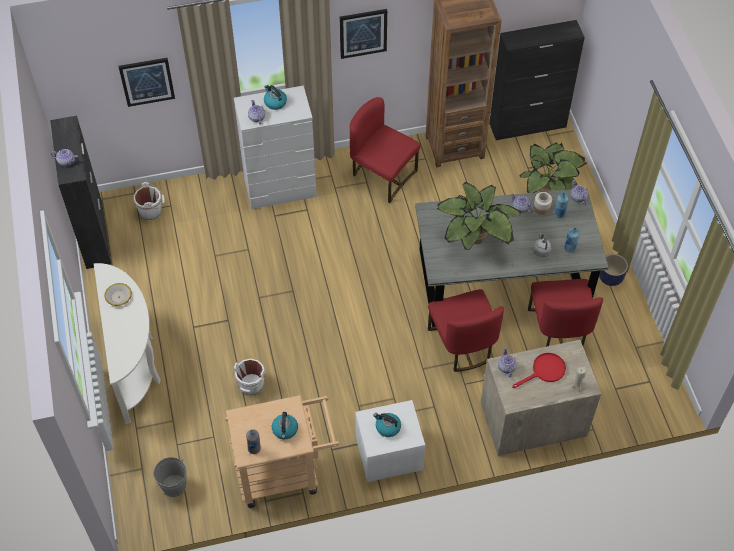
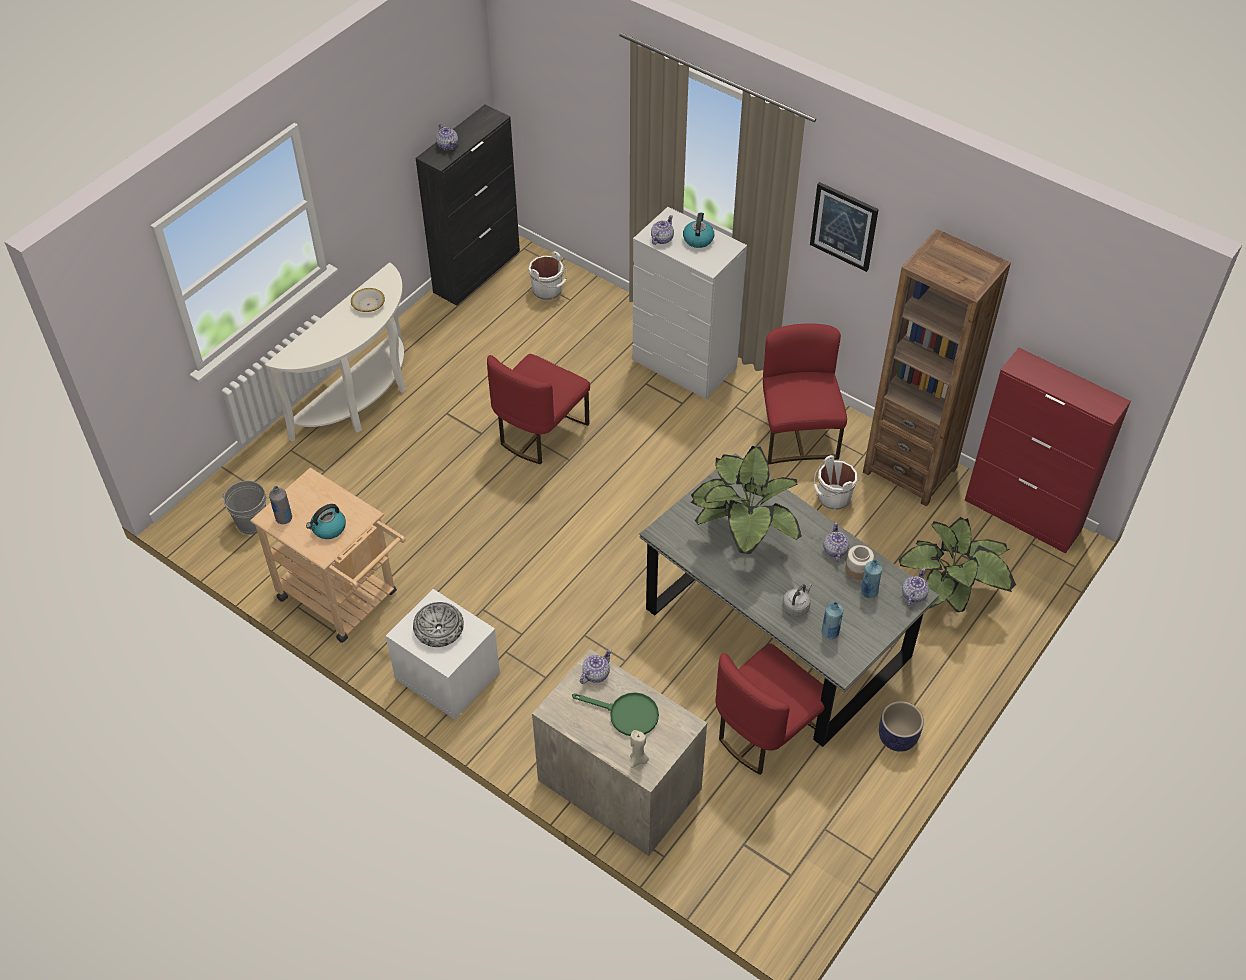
camera: 50 degrees right, 5 degrees down
(147, 81) = (596, 127): picture -> none
(251, 386) = (421, 504): white bucket -> white bucket (832, 498)
(387, 427) = (439, 629): kettle -> bowl
(462, 344) = (651, 650): red chair -> red chair (540, 432)
(528, 125) = (1023, 515): black cabinet -> red cabinet
(544, 371) = (626, 714): red frying pan -> green frying pan

